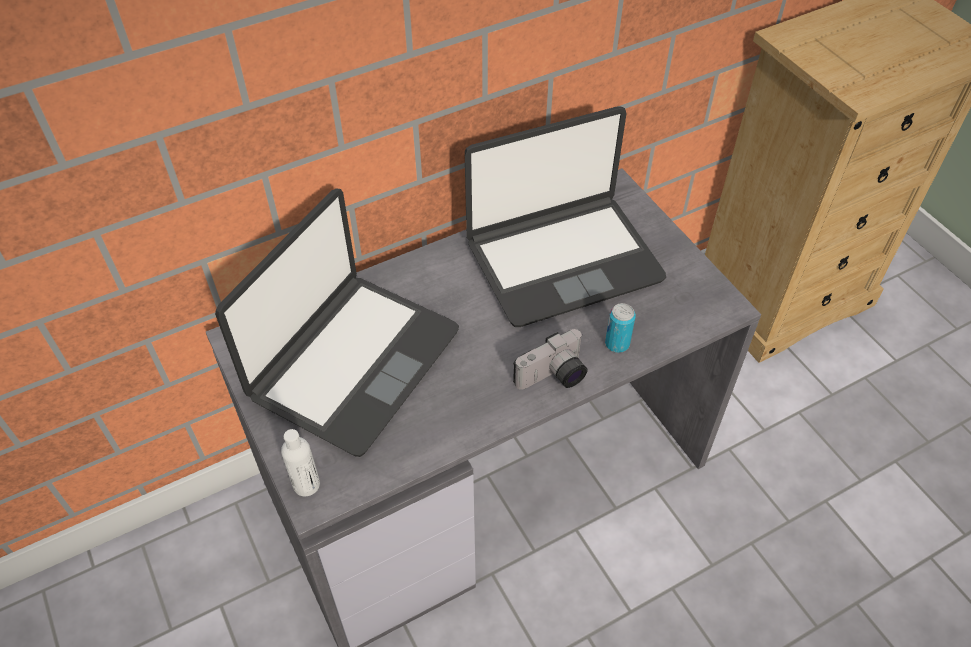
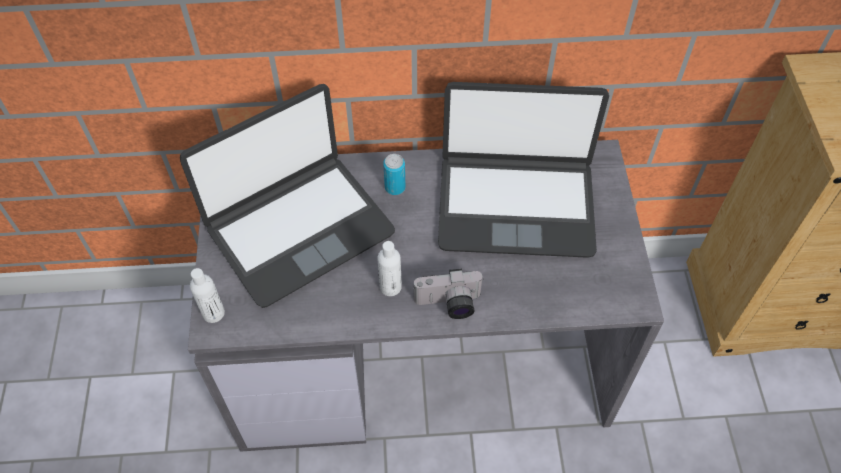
camera: 25 degrees right, 5 degrees up
(484, 383) = (390, 287): none -> white bottle
(617, 343) = (519, 297): can -> can (395, 187)

